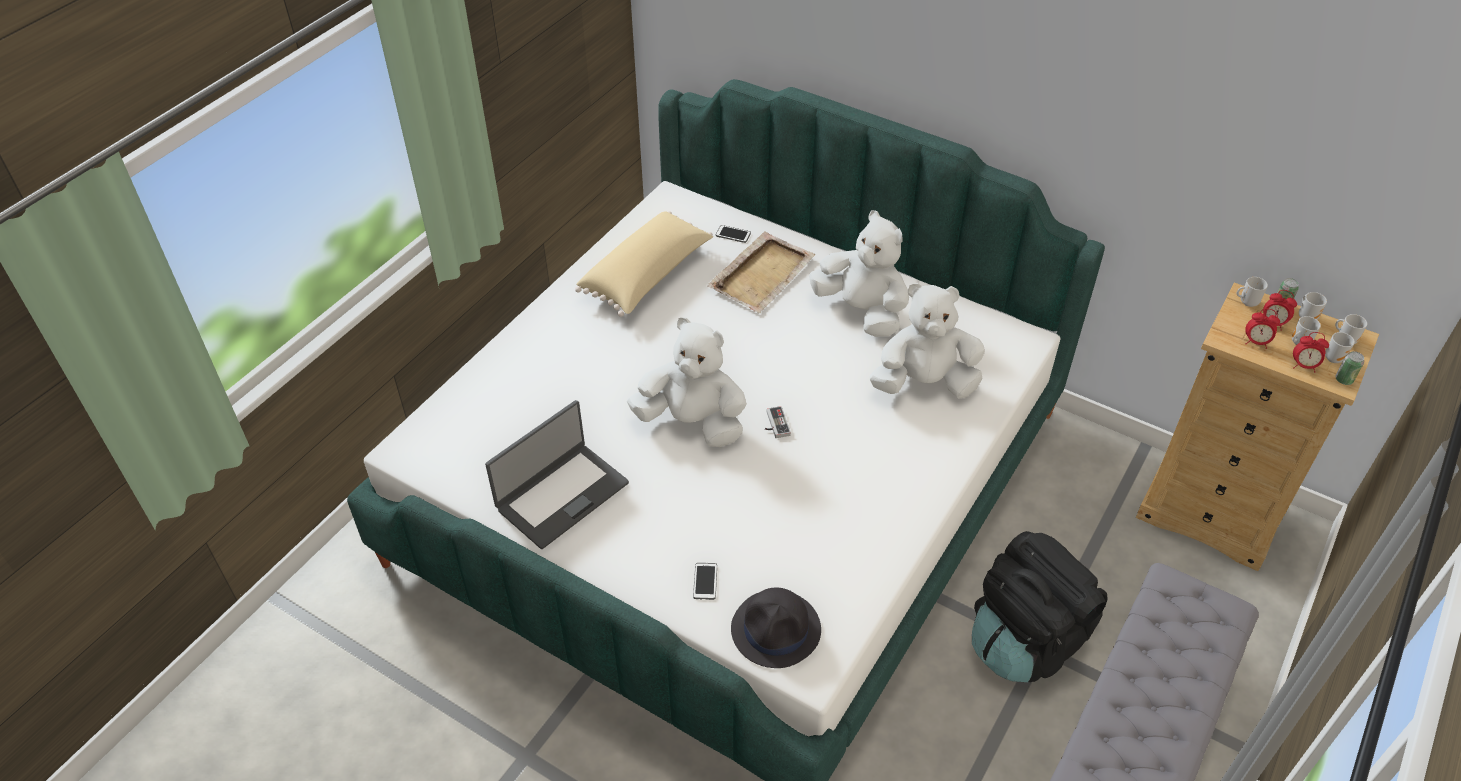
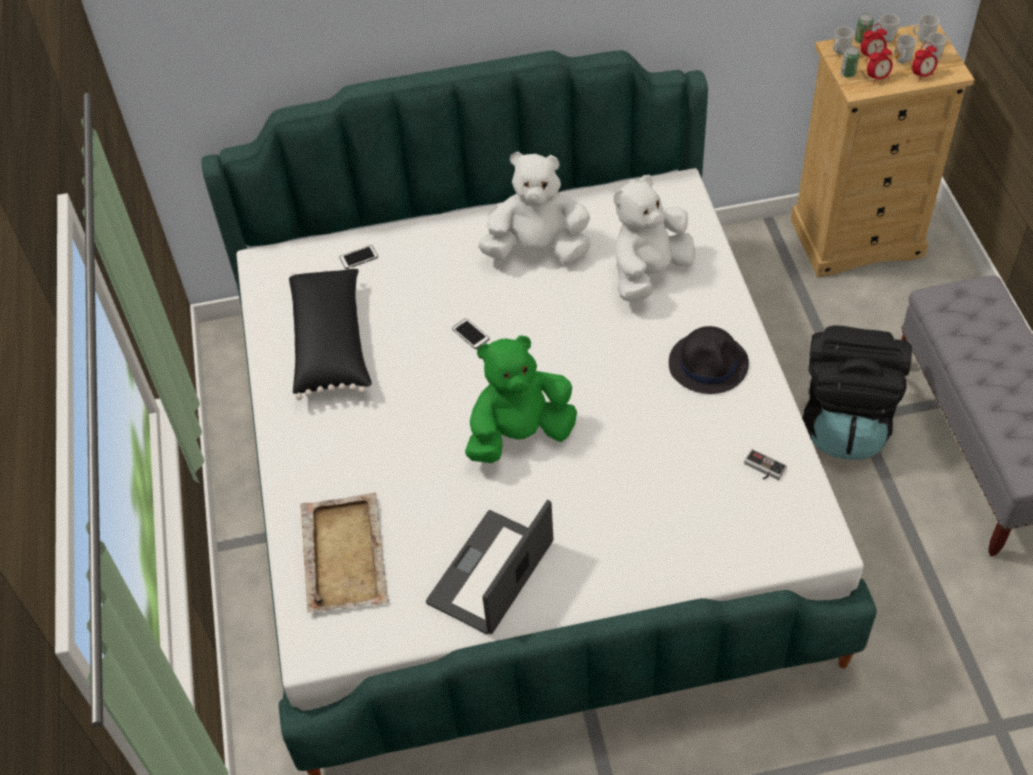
camera: 40 degrees left, 5 degrees up
(561, 495) = (492, 573): laptop -> laptop turned 150 degrees counterclockwise
(648, 276) = (332, 343): beige pillow -> black pillow
(692, 422) = (520, 434): white plush toy -> green plush toy
(705, 581) = (679, 545): phone -> phone (470, 334)
(762, 274) = (425, 274): beige tray -> beige tray (344, 553)
(774, 424) = (582, 388): game controller -> game controller (763, 469)
(776, 630) = (768, 536): black hat -> black hat (709, 363)
(1343, 380) = (953, 68): can -> can (848, 73)

